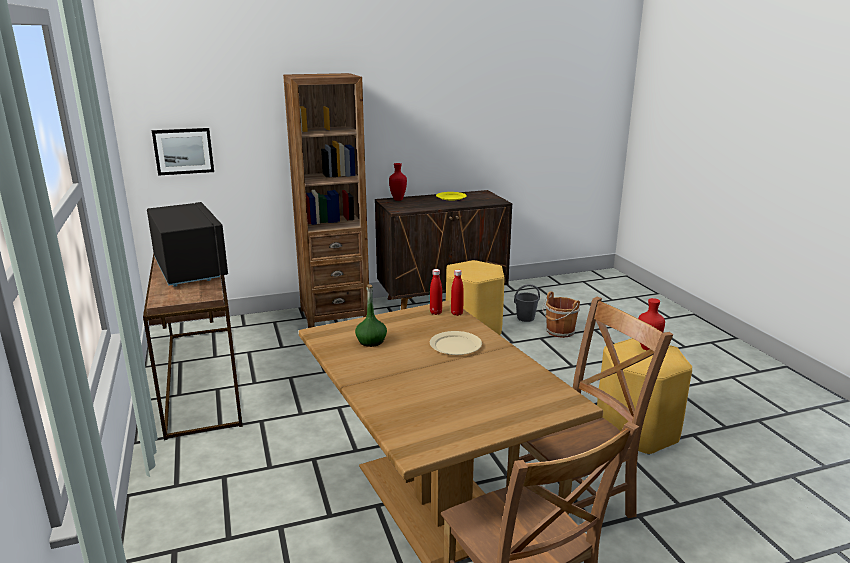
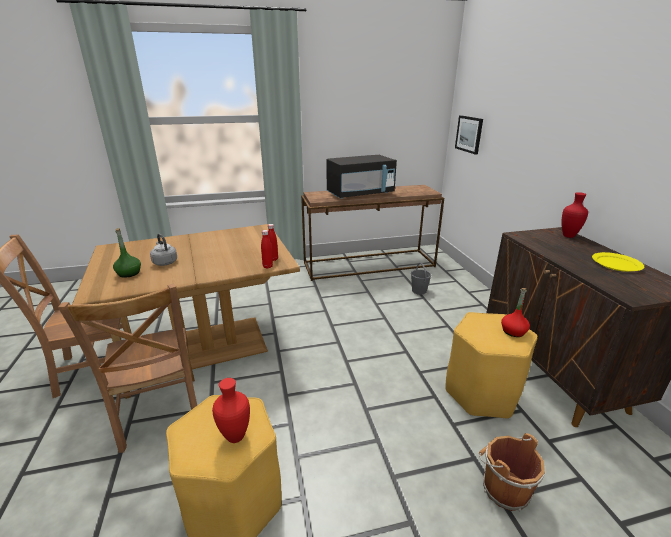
camera: 95 degrees right, 5 degrees up
(334, 315) = (481, 305): brown bookcase -> none
(371, 341) = (238, 239): green bottle -> green bottle (129, 273)
(455, 345) = (212, 262): beige plate -> none
(463, 378) = (164, 262): none -> grey kettle
(474, 264) = (513, 331): none -> red bottle
(526, 318) = (539, 454): grey bucket -> grey bucket (419, 291)

